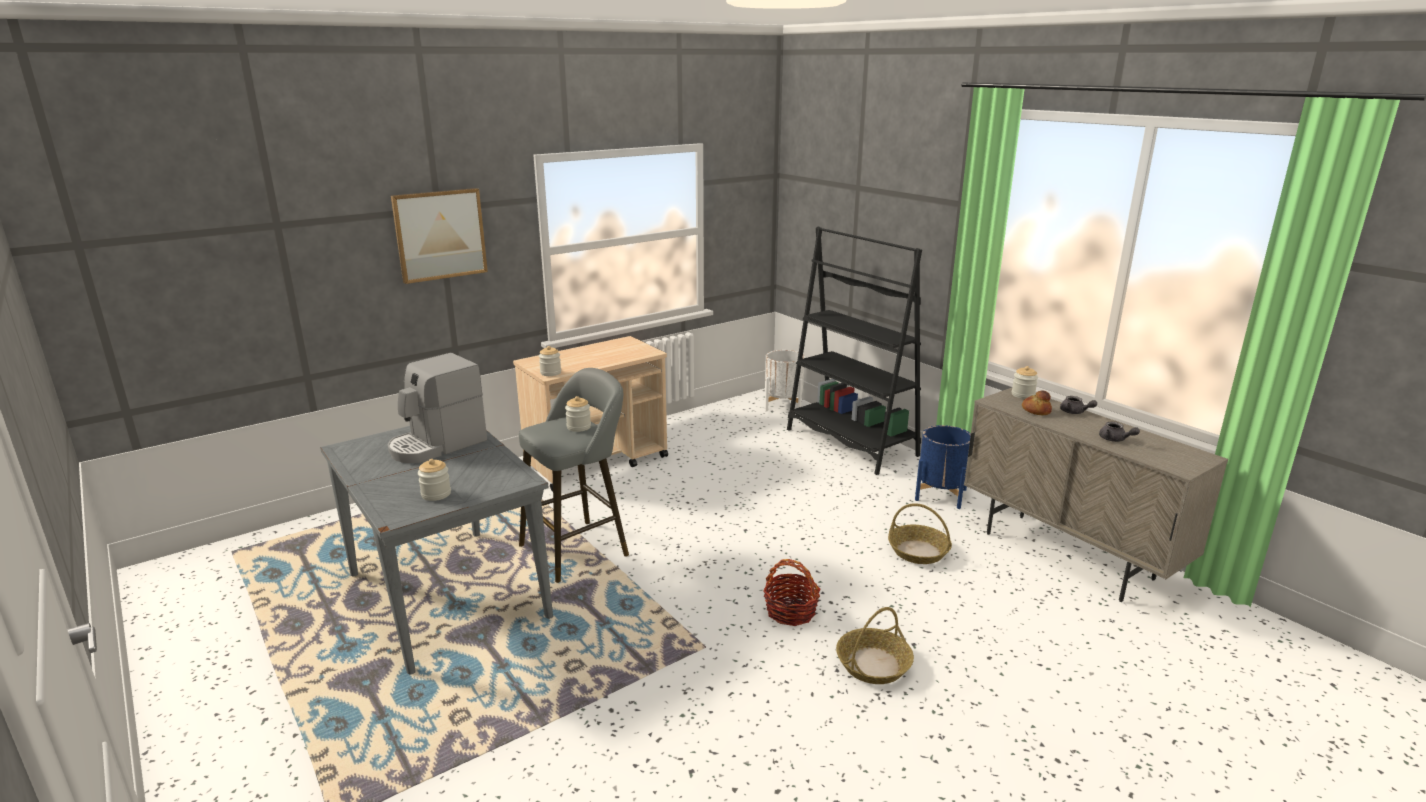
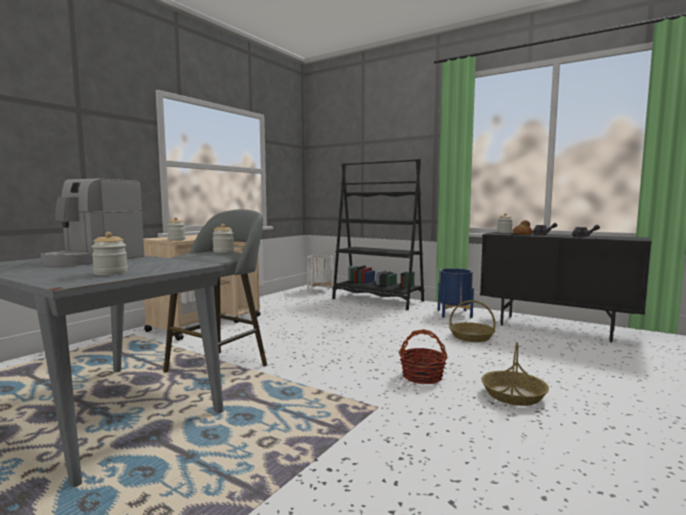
camera: 20 degrees left, 15 degrees down
(440, 235) = (79, 130): picture -> none
(1067, 556) = (556, 328): beige cabinet -> black cabinet

